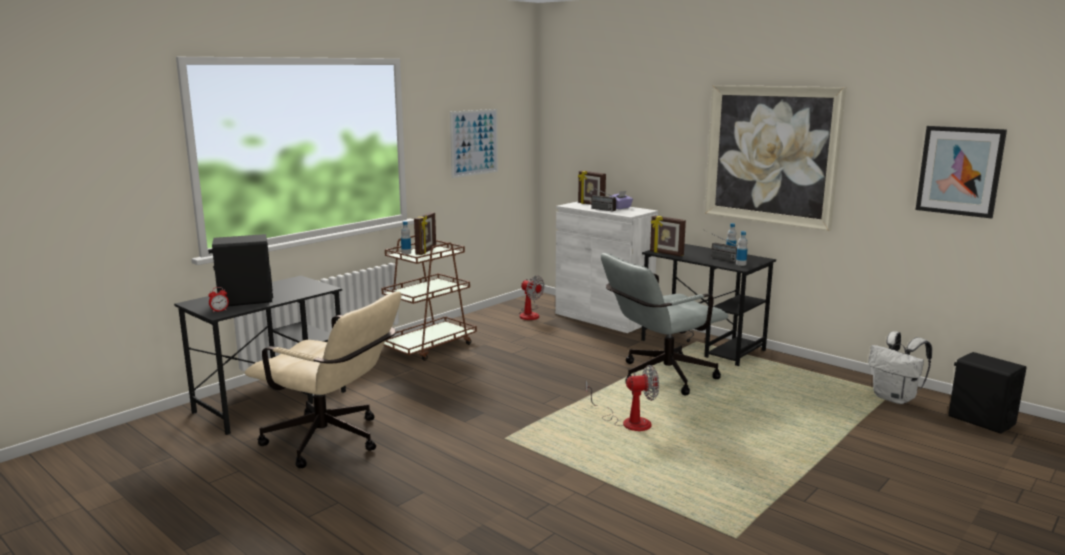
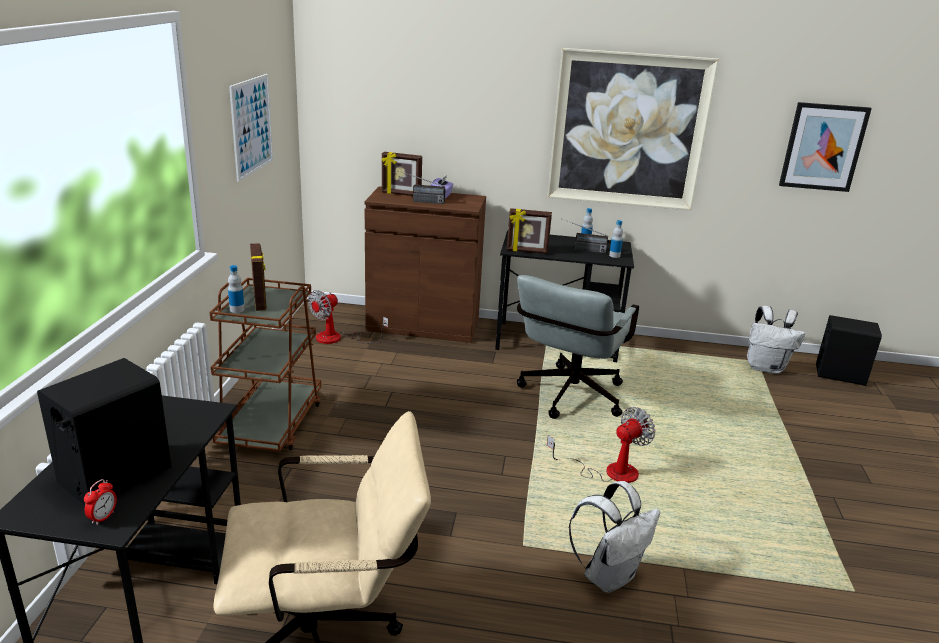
camera: 35 degrees left, 10 degrees up
(530, 314) = (338, 338): fan -> fan turned 120 degrees clockwise
(542, 469) = (609, 575): none -> white backpack
(603, 317) = (423, 325): white cabinet -> brown cabinet

